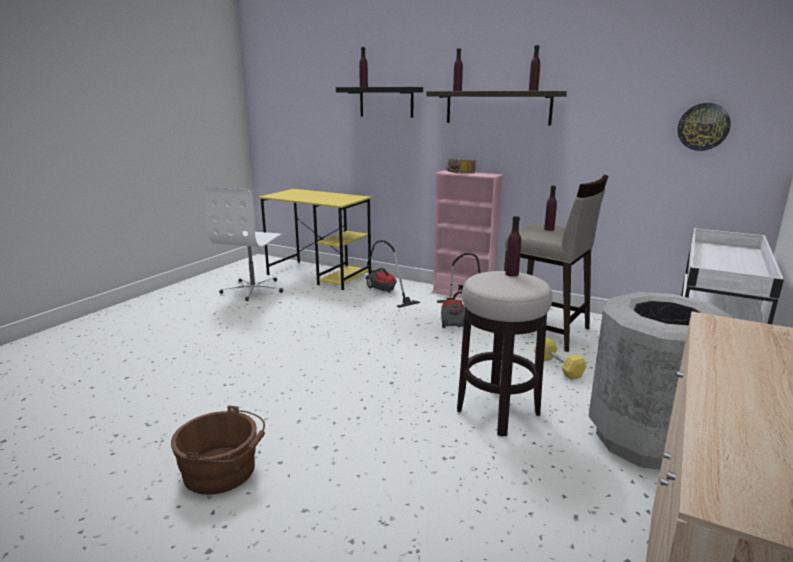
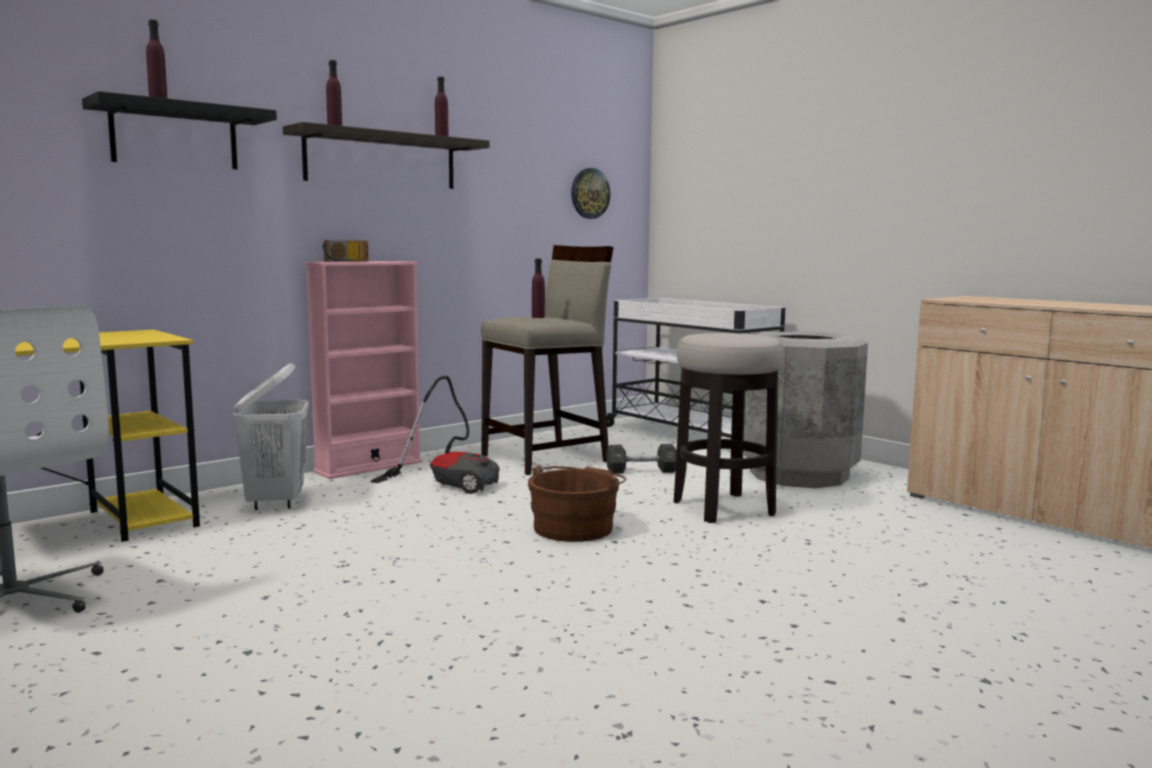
camera: 70 degrees left, 10 degrees down
(223, 471) = (808, 665): brown bucket -> brown bucket (576, 527)
(385, 292) = (276, 502): vacuum cleaner -> white laundry basket
(512, 274) = (711, 332): purple bottle -> none
(558, 367) = (641, 471): yellow dumbbell -> black dumbbell

